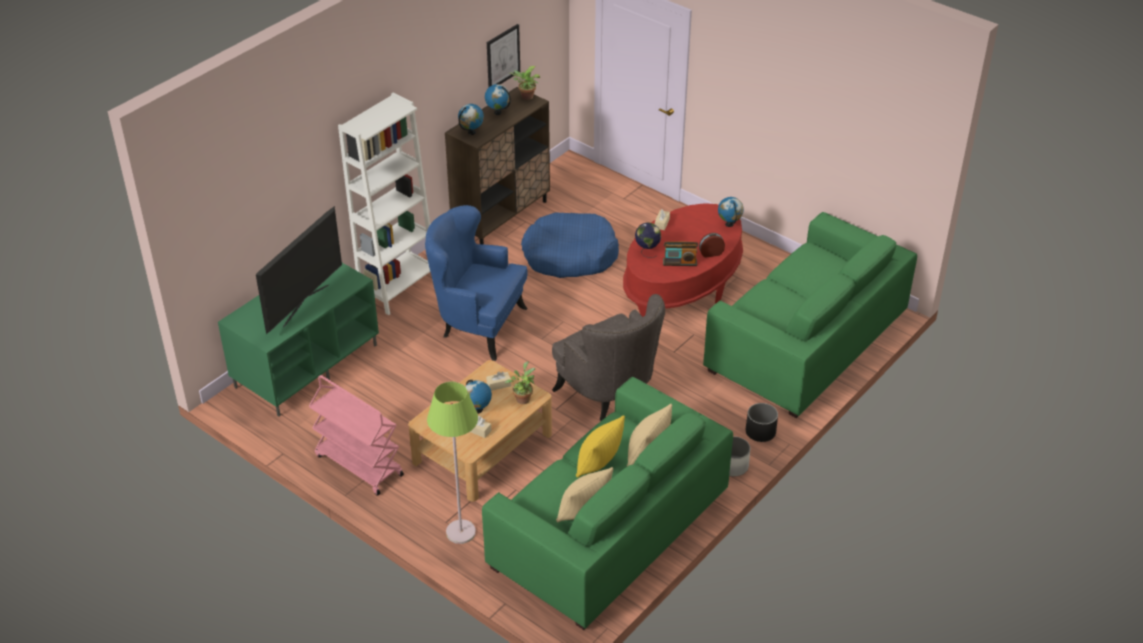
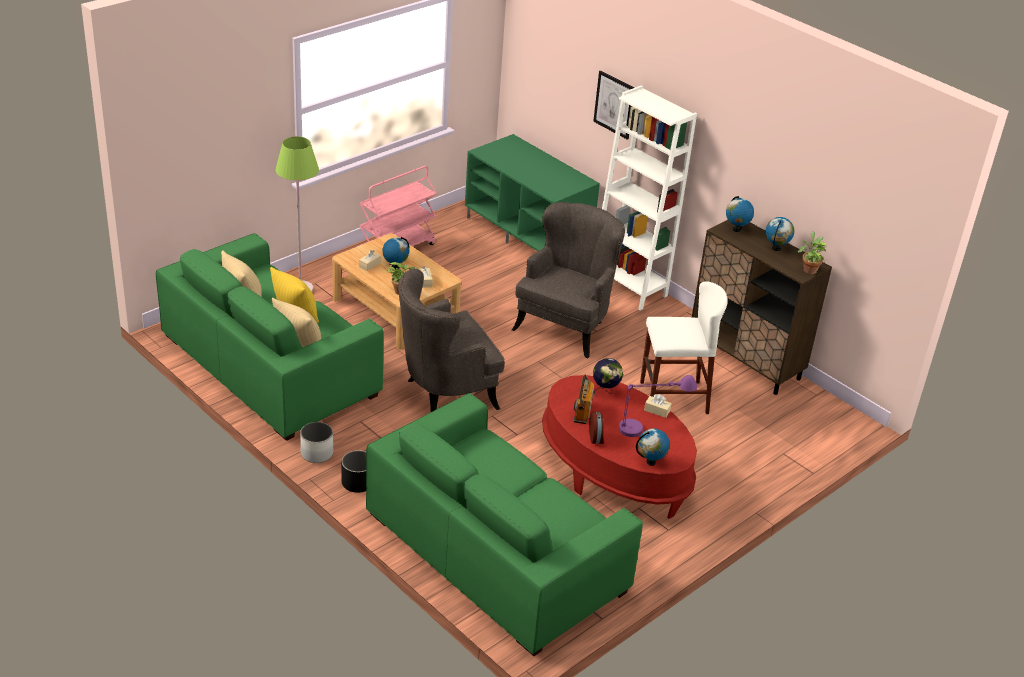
camera: 95 degrees right, 5 degrees down
(305, 305) = (525, 170): television -> none
(477, 325) = (565, 326): blue armchair -> grey armchair
(502, 57) = (827, 216): picture -> picture (614, 104)
(569, 255) = (673, 397): blue dog bed -> white stool
(686, 225) = (651, 428): none -> purple table lamp

